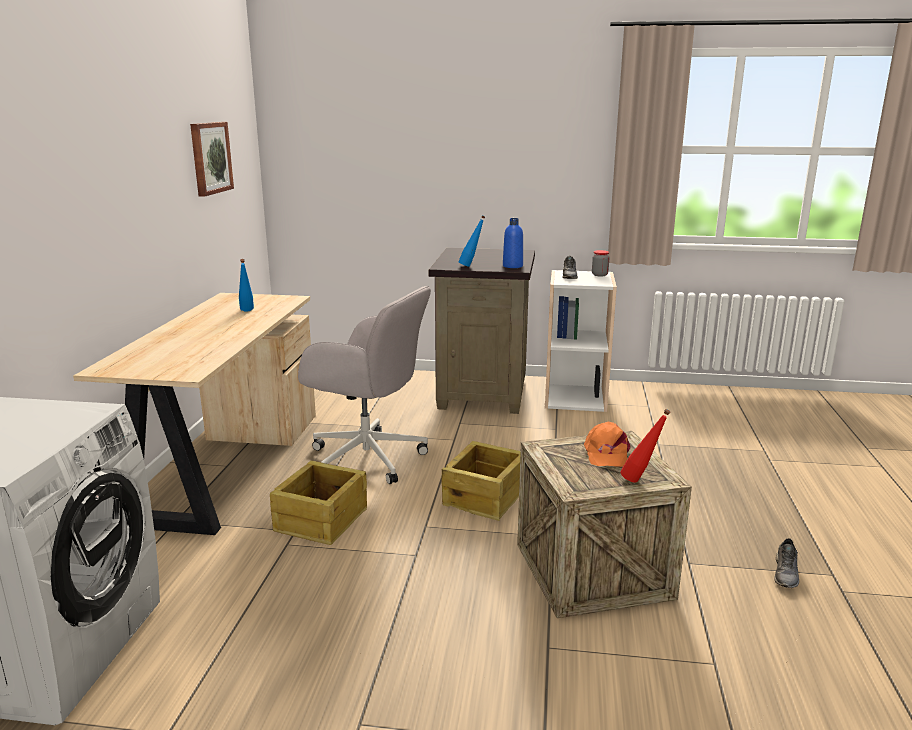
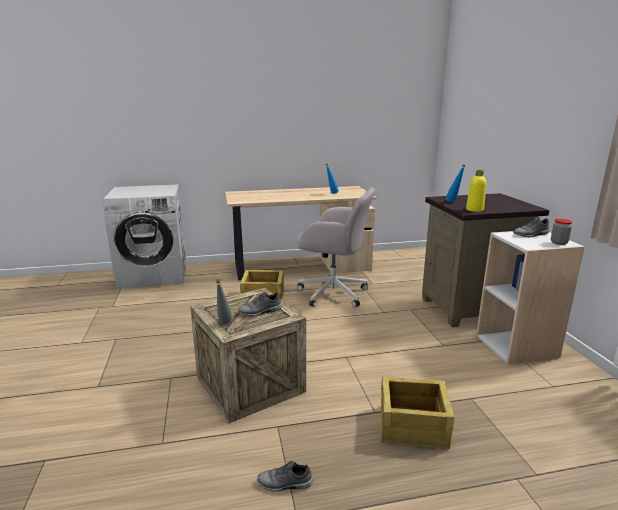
camera: 70 degrees right, 0 degrees up
(210, 158) = (373, 111): picture -> none
(368, 459) = (333, 294): grey office chair -> grey office chair turned 75 degrees counterclockwise
(486, 497) = (317, 335): crate -> crate (413, 426)
(512, 266) = (474, 209): blue bottle -> yellow bottle
(606, 453) = (260, 312): orange cap -> grey shoe
(641, 481) = (224, 325): red bottle -> grey bottle

